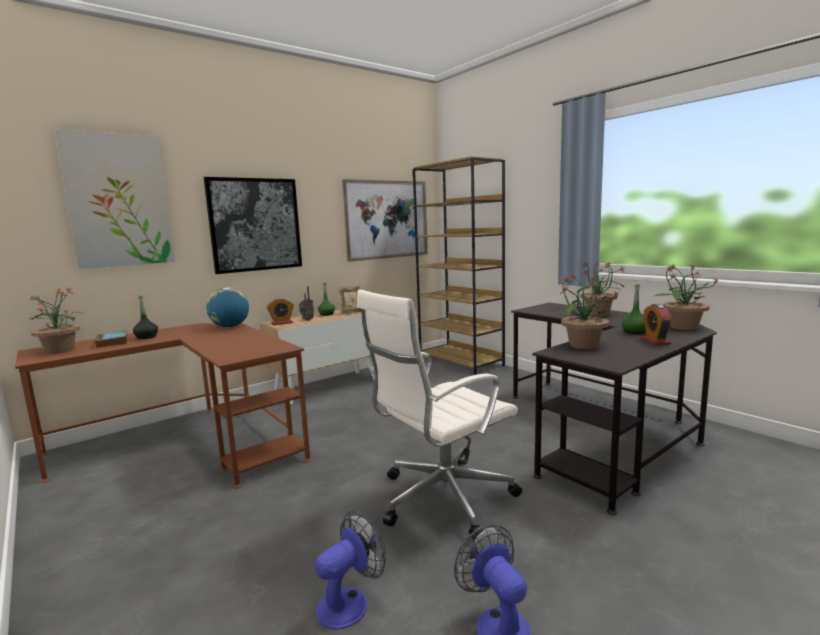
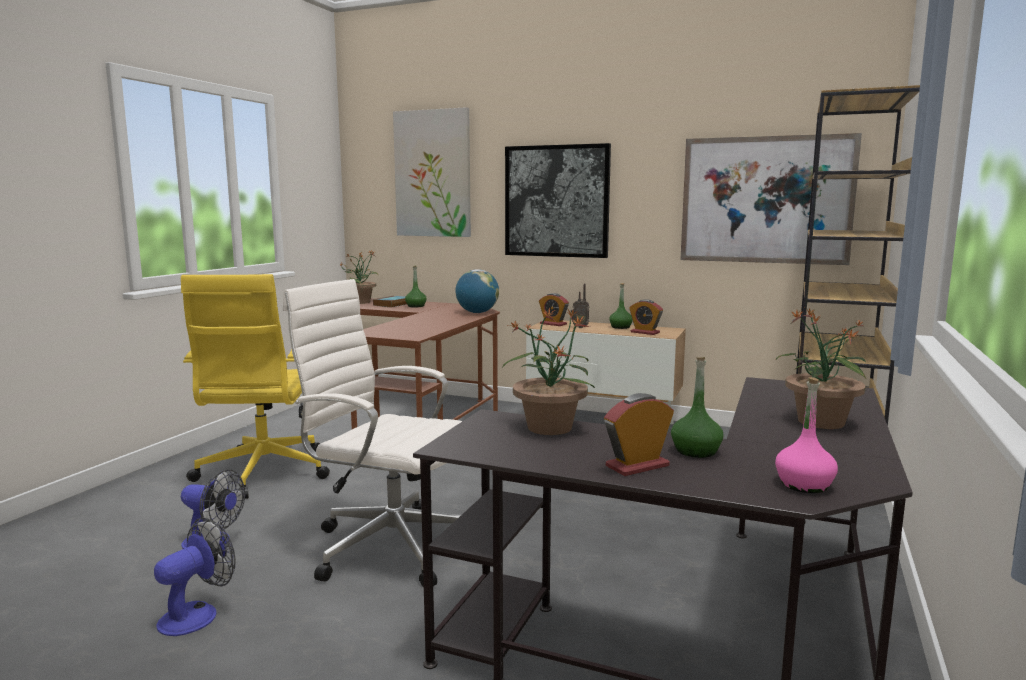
camera: 60 degrees right, 0 degrees up
(146, 337) = (415, 306): black bottle -> green bottle
(202, 549) = (262, 473): none -> yellow office chair
(351, 313) = (645, 332): picture frame -> alarm clock
(682, 327) = (804, 485): potted plant -> pink bottle

